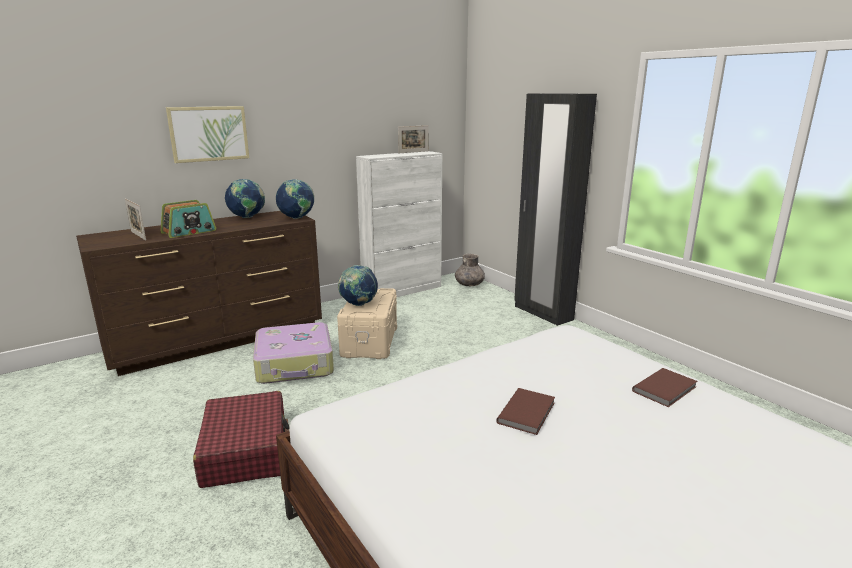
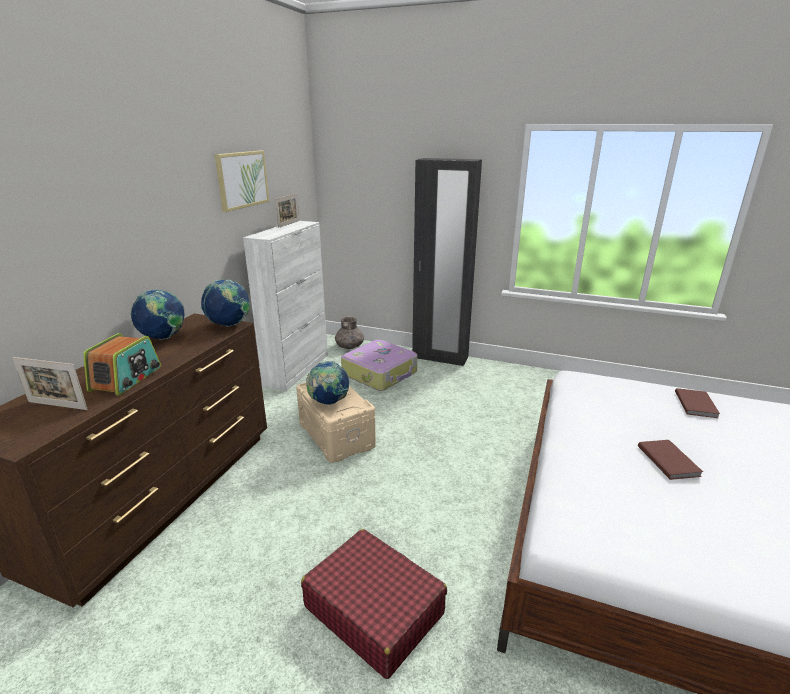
camera: 35 degrees left, 5 degrees up
(209, 133) = (93, 238): picture -> picture (242, 179)
(295, 364) = (295, 489): suitcase -> suitcase (380, 373)

